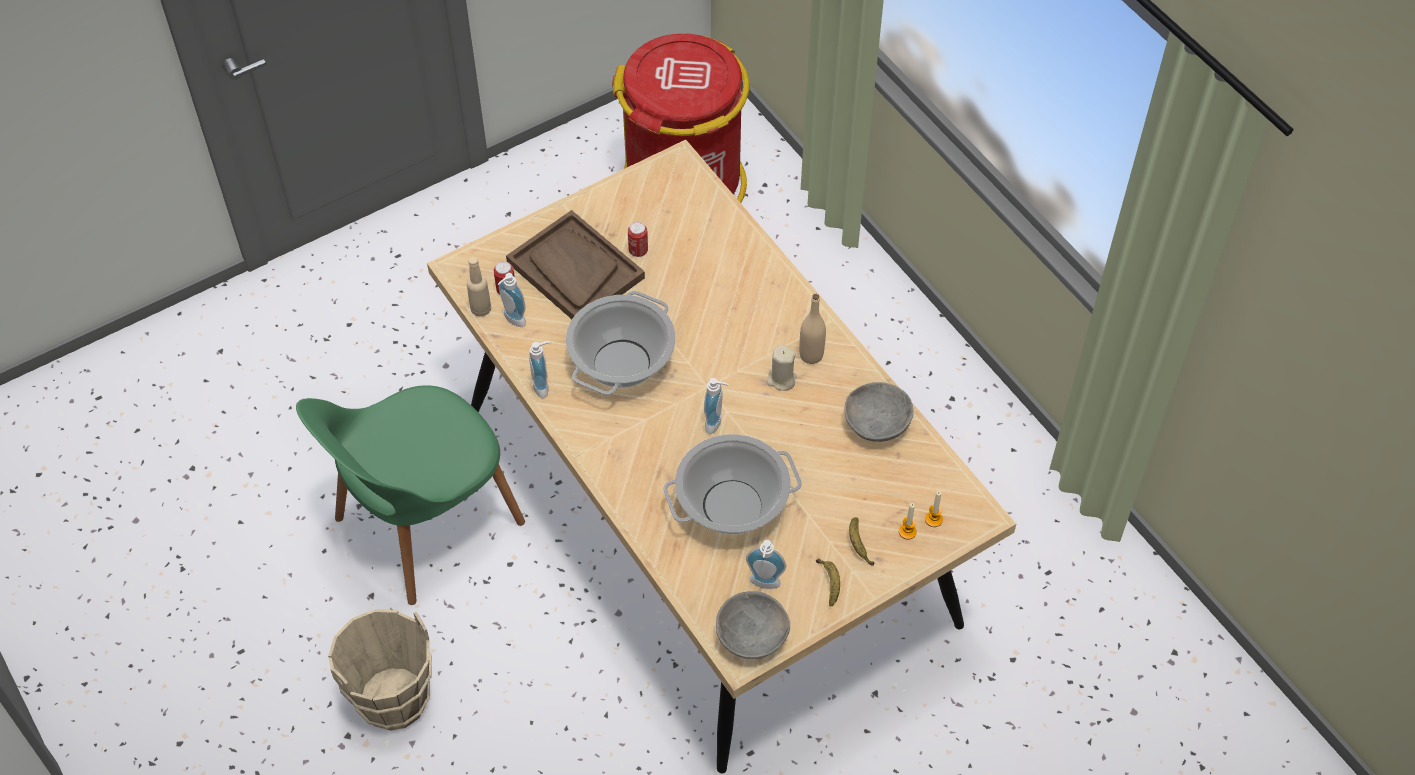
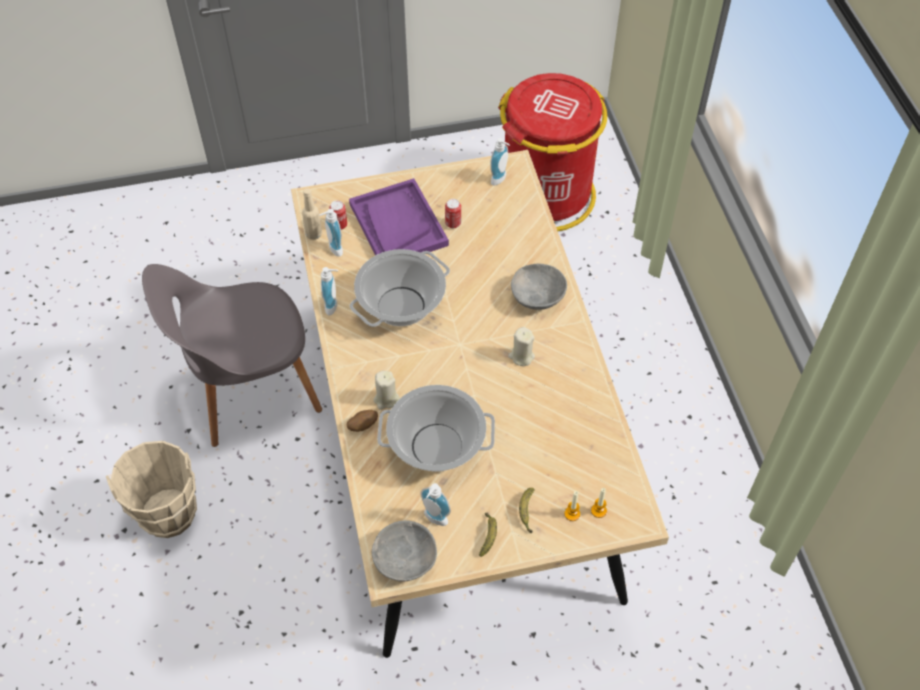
camera: 20 degrees right, 0 degrees up
(424, 524) = (249, 389): green chair -> grey chair
(575, 270) = (398, 224): brown tray -> purple tray
(640, 509) = (363, 425): none -> potato
(652, 472) = (386, 399): none -> beige candle
(716, 423) = (454, 375): soap dispenser -> soap dispenser (500, 179)
(811, 355) = (554, 344): beige bottle -> none
(878, 423) = (585, 415): grey bowl -> grey bowl (538, 297)

